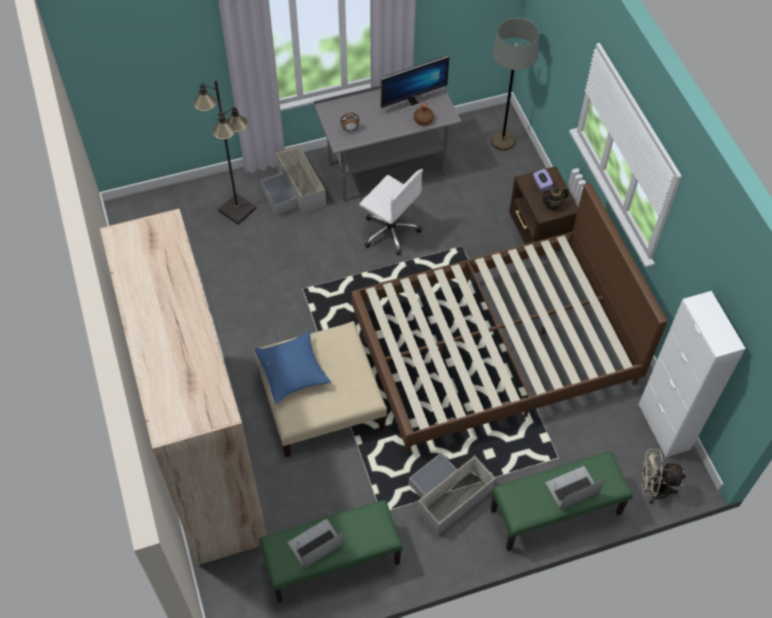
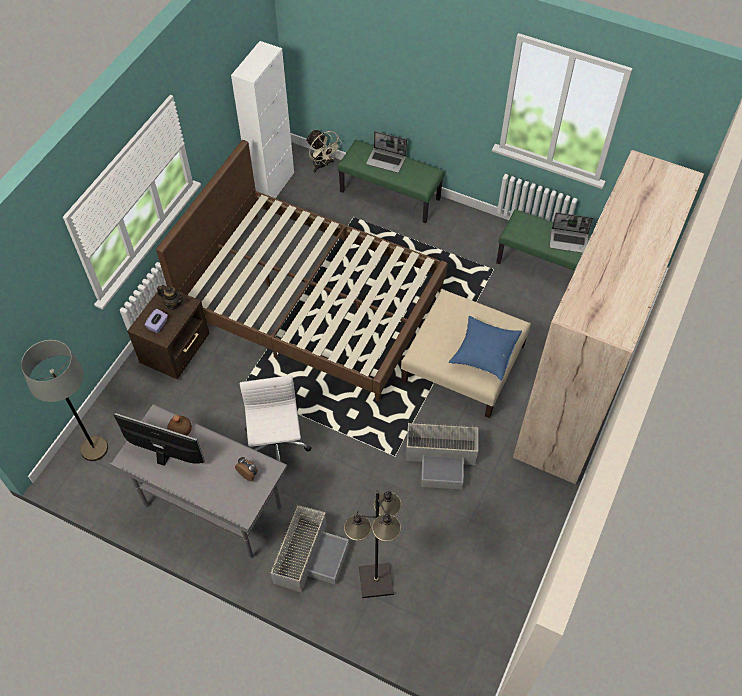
camera: 135 degrees left, 0 degrees up
(447, 496) = (443, 247): grey storage box -> grey storage box (442, 458)

